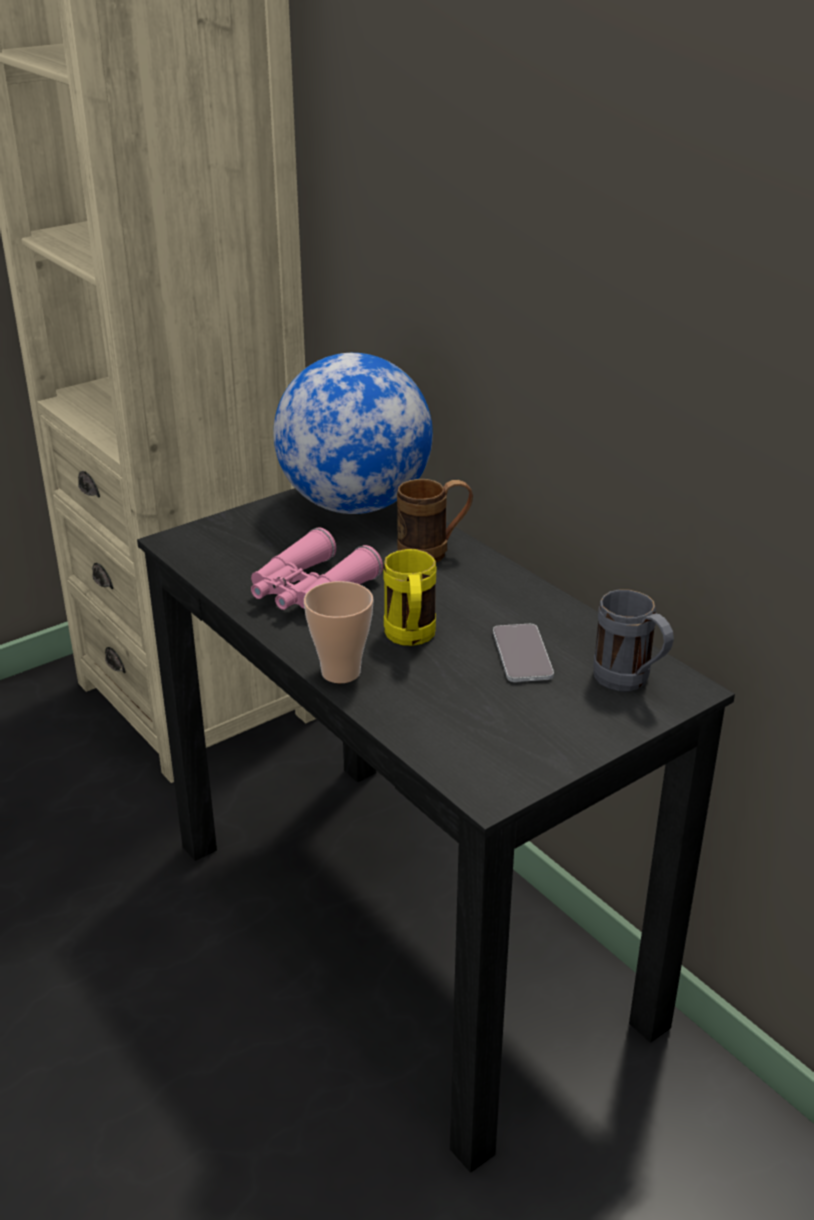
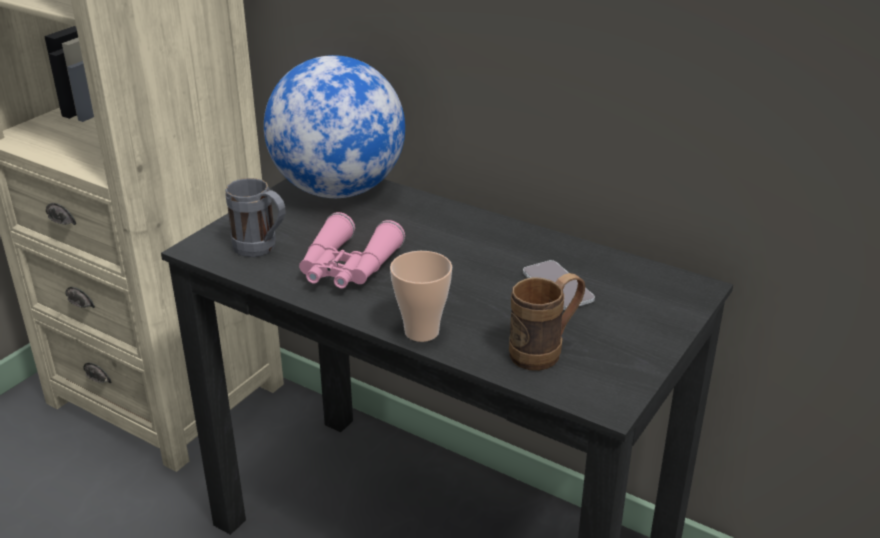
camera: 20 degrees left, 0 degrees up
(410, 639) = (461, 292): yellow mug -> none
(434, 553) = (431, 218): brown mug -> brown mug (545, 352)
(630, 683) = (654, 292): grey mug -> grey mug (262, 250)

